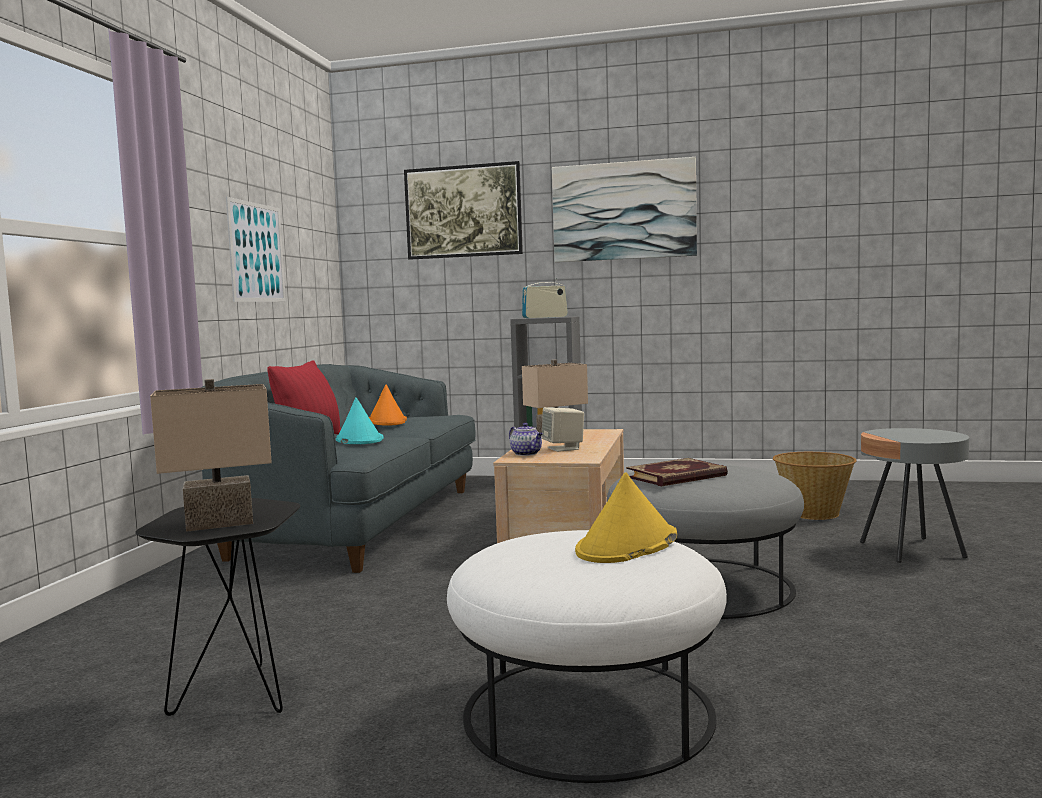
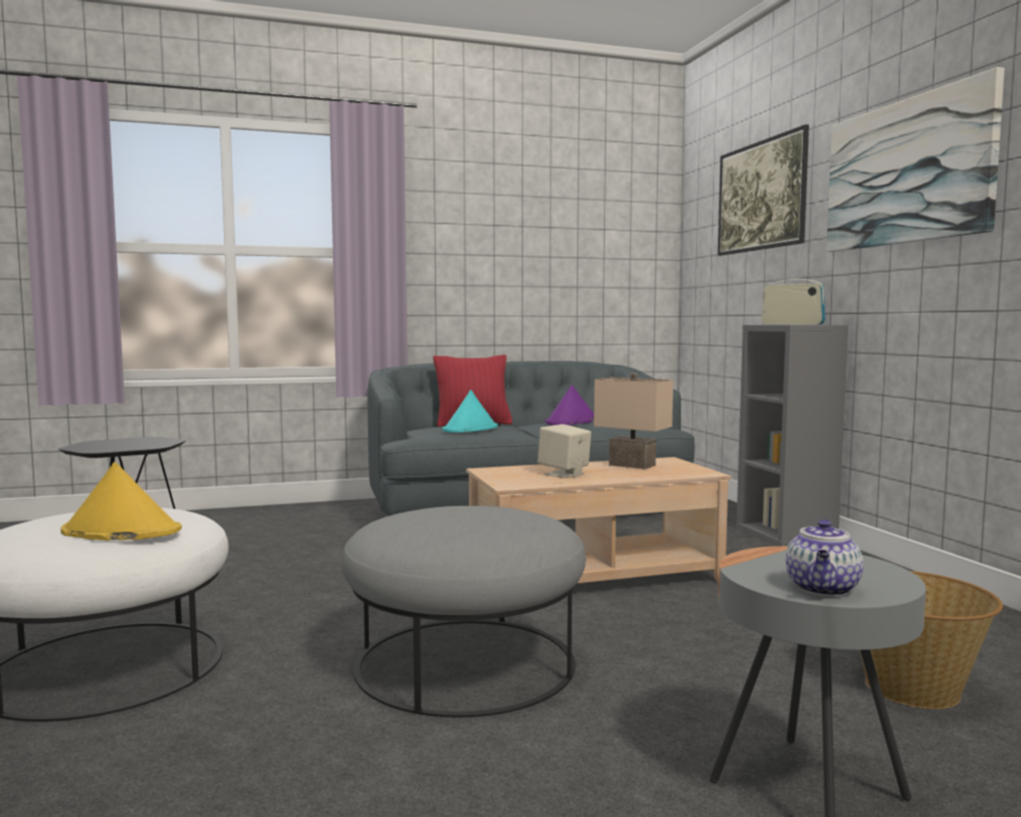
camera: 60 degrees right, 0 degrees up
(218, 524) = (101, 446): beige table lamp -> none
(256, 252) = (526, 256): picture -> none
(387, 421) = (571, 422): orange hat -> purple hat
(527, 454) = (519, 469): teapot -> teapot (823, 589)
(677, 477) = (439, 516): book -> none

